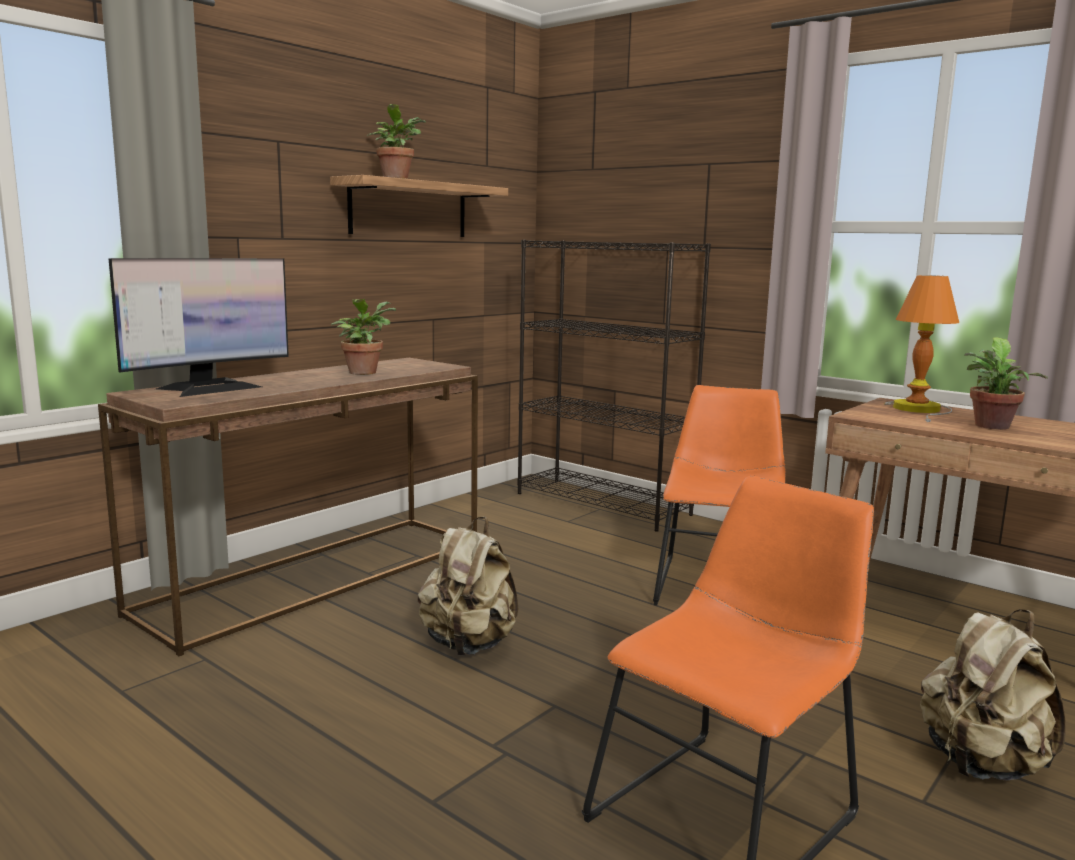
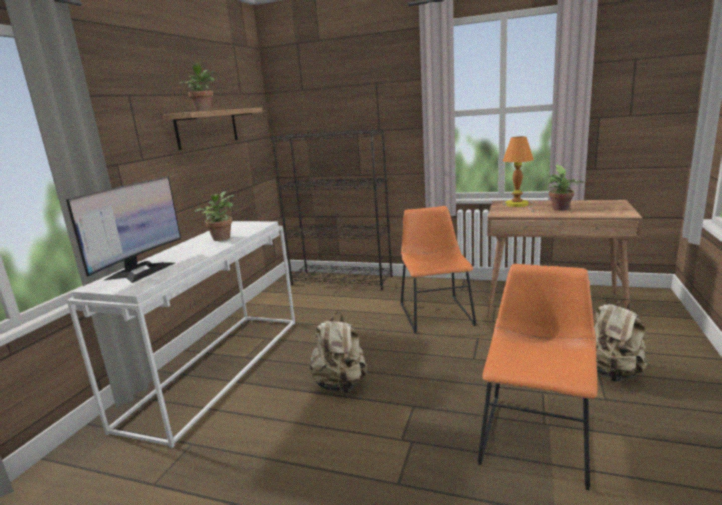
camera: 20 degrees left, 5 degrees up
(318, 576) = (217, 368): brown console table -> white console table

